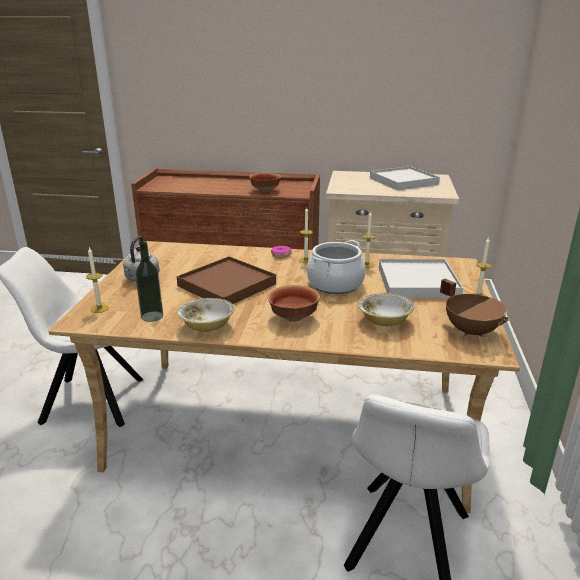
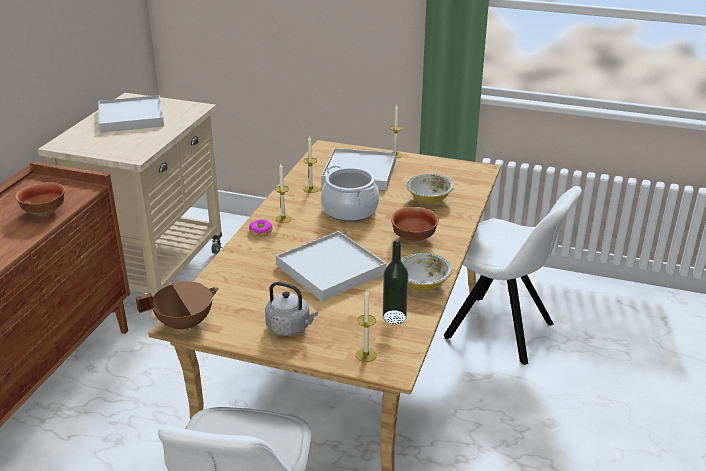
camera: 80 degrees left, 5 degrees up
(227, 285) = (330, 269): brown tray -> white tray
(471, 331) = (451, 169): brown cooking pot -> brown cooking pot (184, 323)

